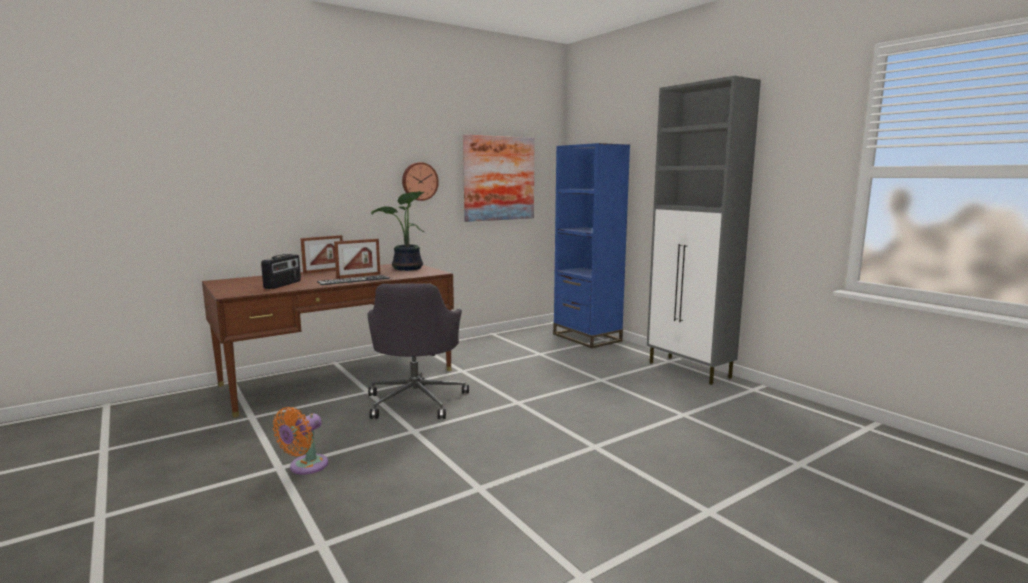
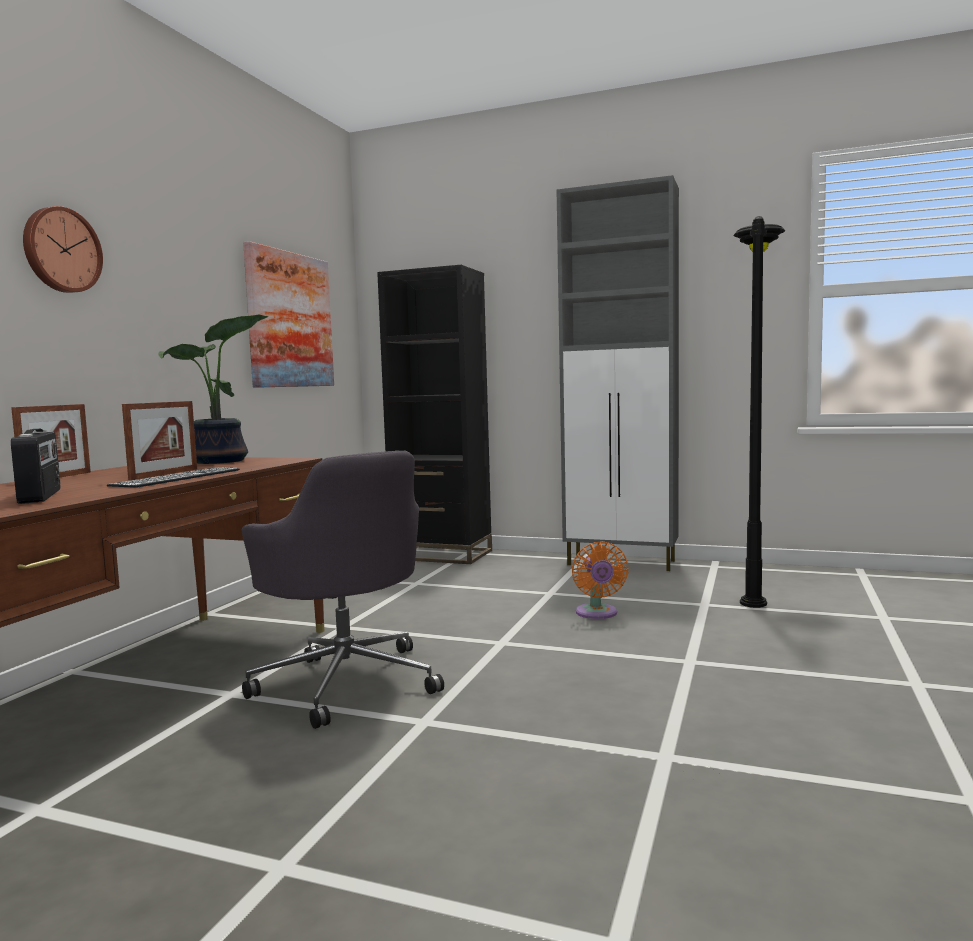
camera: 35 degrees left, 5 degrees down
(305, 467) = (336, 843): orange fan -> orange fan (597, 614)
(419, 181) = (189, 313): wall clock -> wall clock (61, 250)
(586, 337) = (441, 555): blue bookcase -> black bookcase
(755, 410) = (754, 583): none -> black floor lamp

